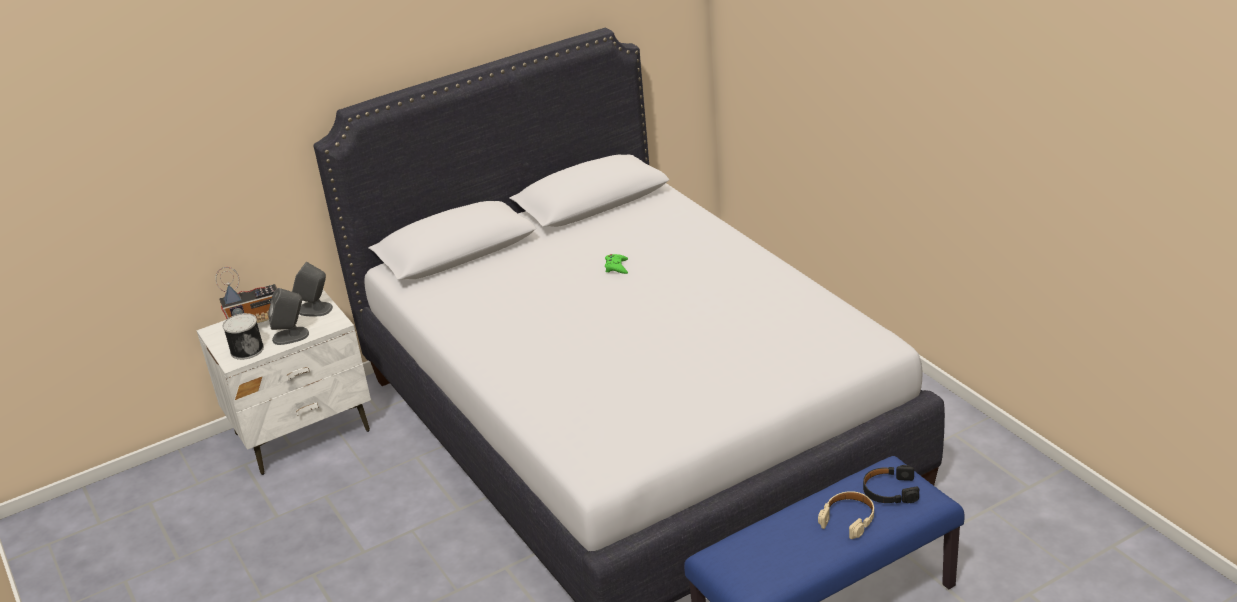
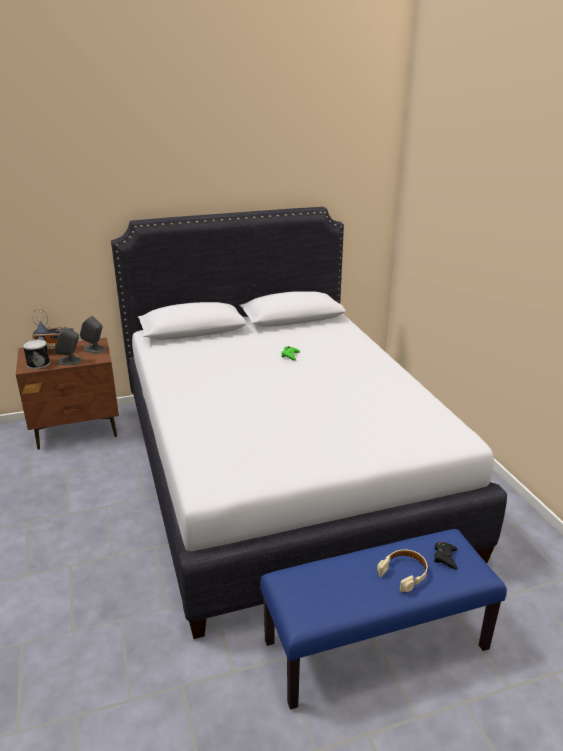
camera: 10 degrees right, 5 degrees down
(303, 432) = (77, 429): white nightstand -> brown nightstand
(889, 491) = (445, 557): black headphones -> black game controller

